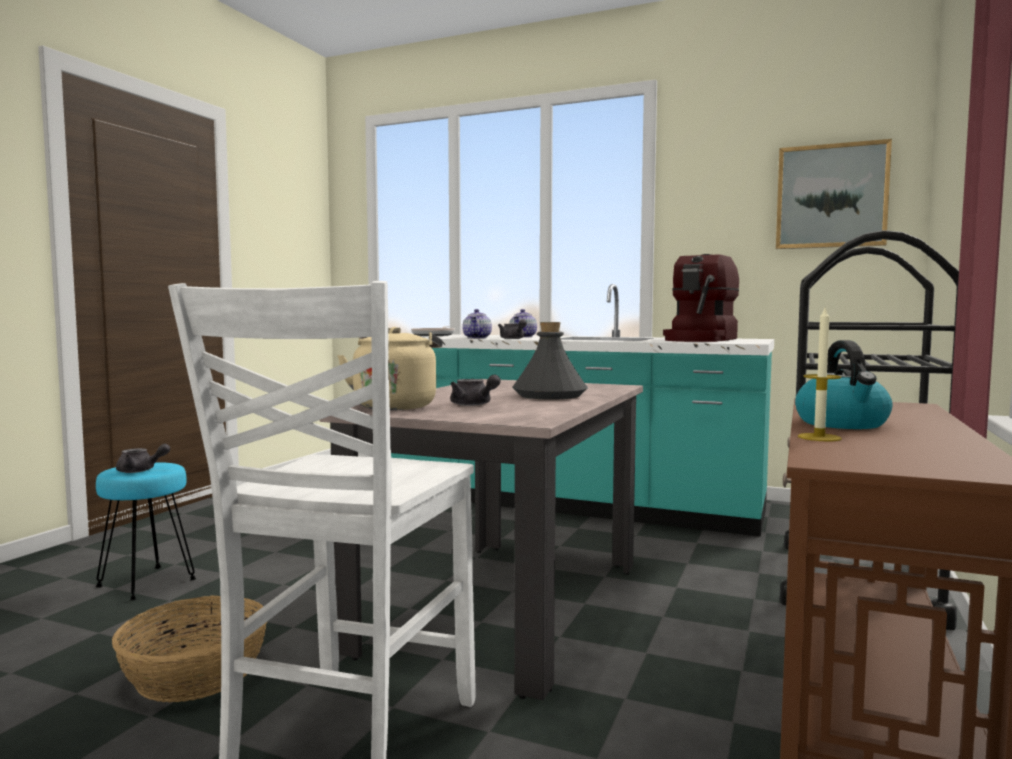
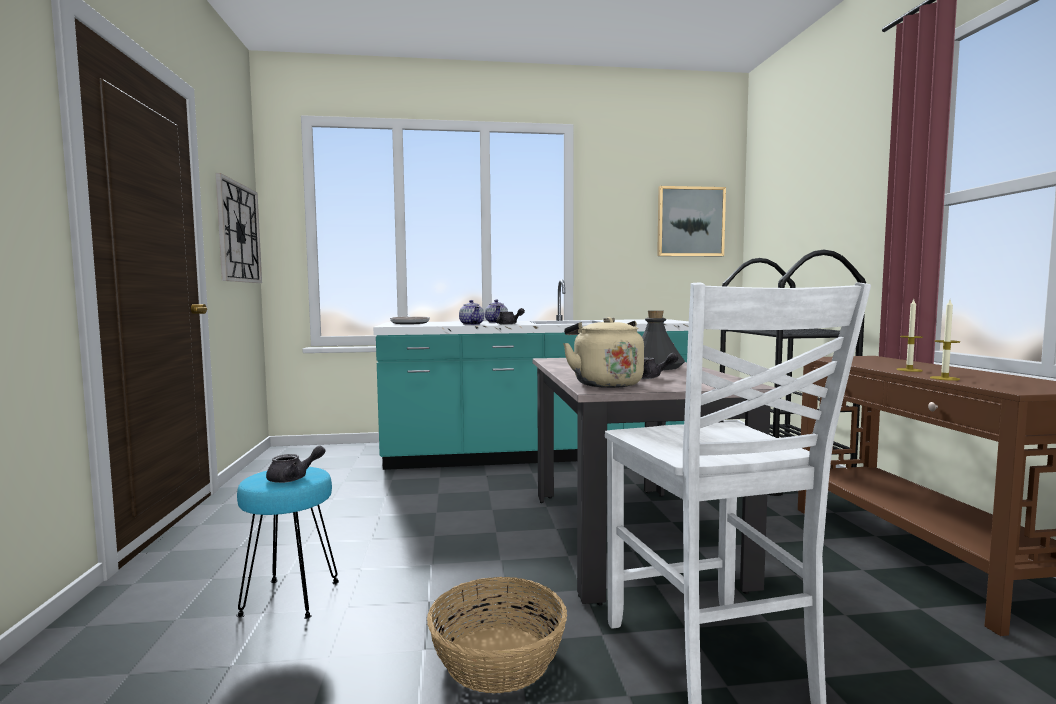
camera: 30 degrees left, 0 degrees up
(291, 242) = (238, 233): none -> wall clock
(701, 339) = (636, 321): coffee machine -> none
(843, 424) = (909, 370): kettle -> candle

